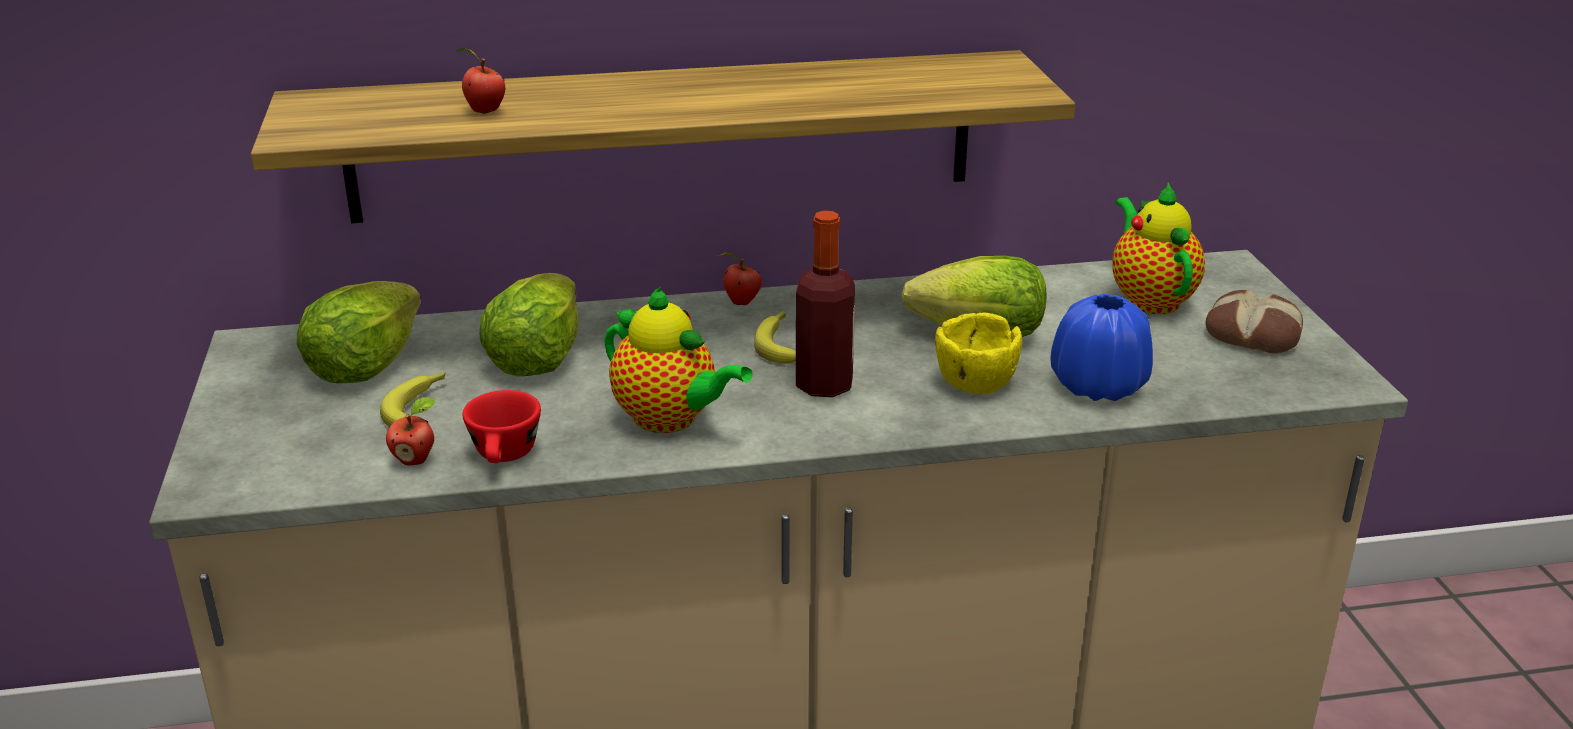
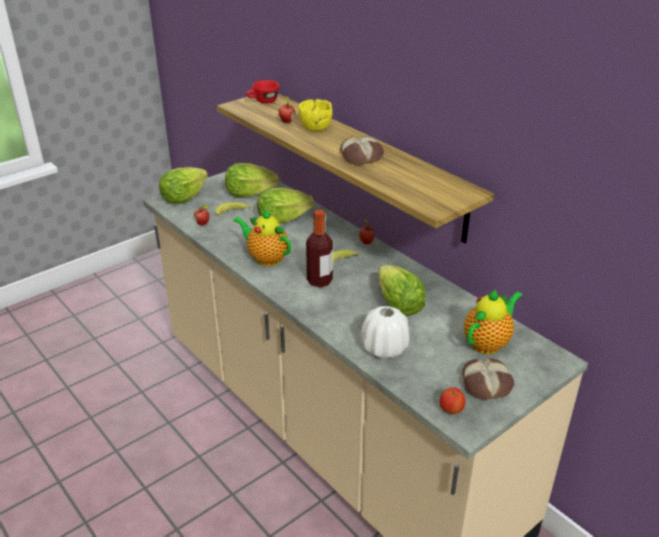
camera: 60 degrees right, 5 degrees up
(244, 457) = (183, 198): none -> lettuce
(505, 457) = (217, 237): red cup -> red cup (263, 102)
(670, 419) = (266, 258): teapot -> teapot turned 120 degrees clockwise
(758, 92) = (362, 156): none -> bread
(975, 383) = (355, 315): yellow bowl -> yellow bowl (315, 127)
(1098, 386) = (384, 348): blue vase -> white vase
(1303, 381) = (451, 410): none -> apple

